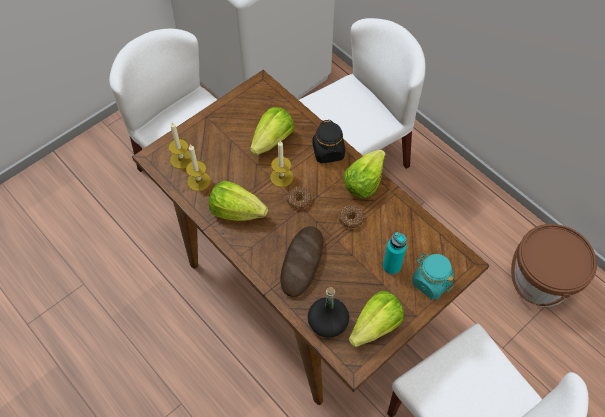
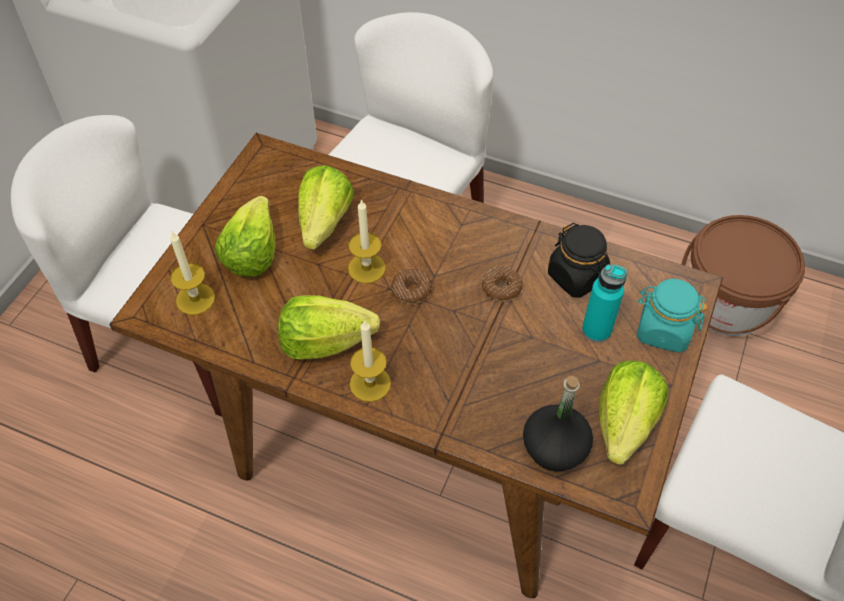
camera: 25 degrees left, 5 degrees down
(198, 181) = (240, 320): candle -> candle (370, 383)
(302, 263) = (466, 377): bread -> none
(328, 152) = (415, 210): black jar -> black jar (577, 277)
(363, 181) = (489, 231): lettuce -> lettuce (251, 252)

